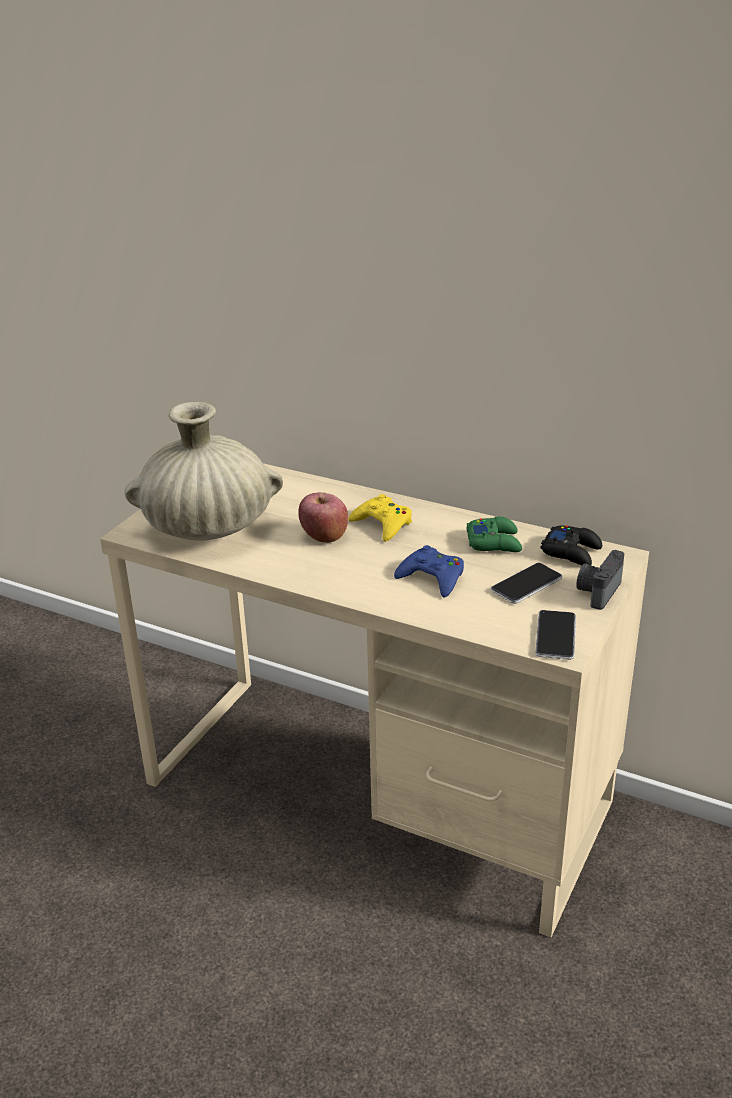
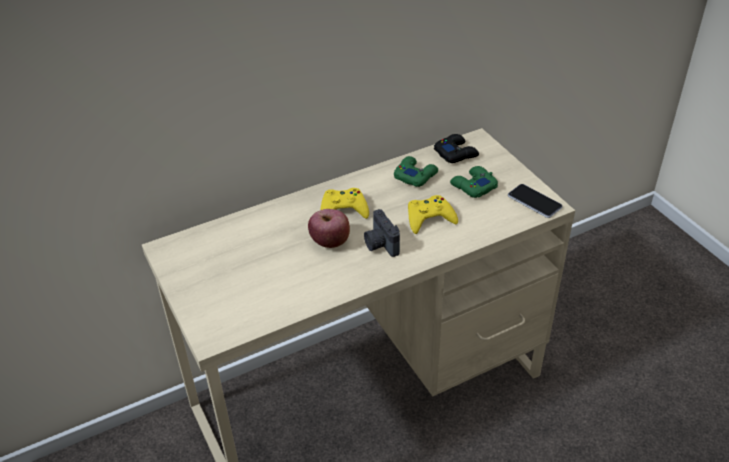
camera: 55 degrees left, 10 degrees up
(208, 529) = (256, 294): beige vase -> none
(432, 577) = (429, 218): blue game controller -> yellow game controller
(526, 584) = (473, 186): phone -> green game controller
(597, 592) = (505, 165): camera -> camera (380, 244)

